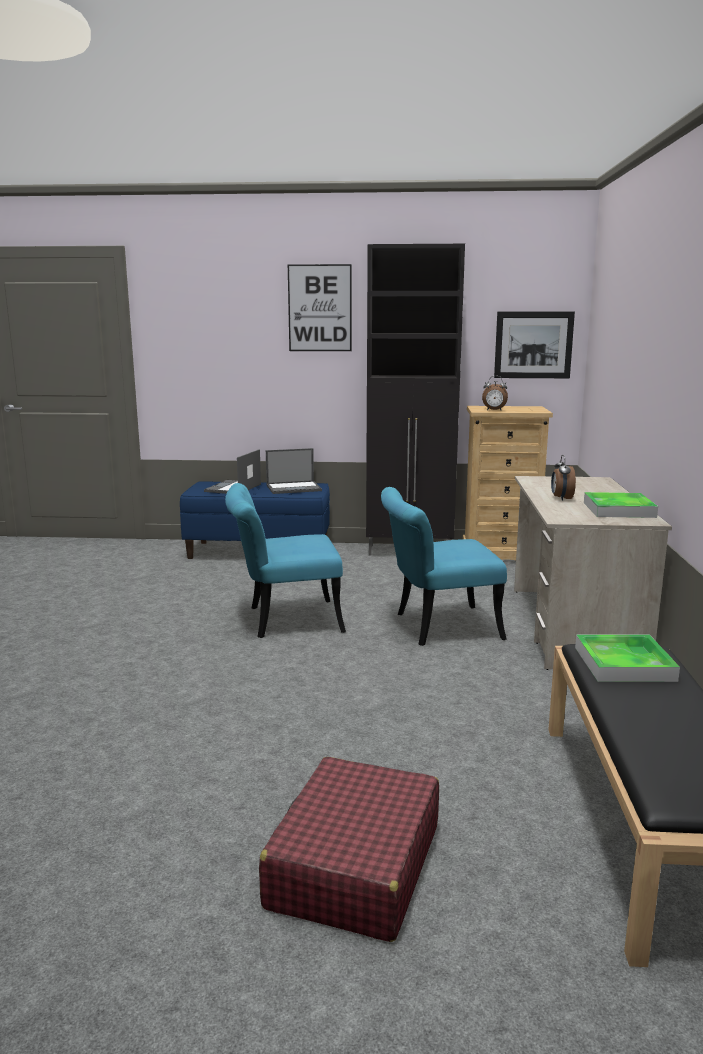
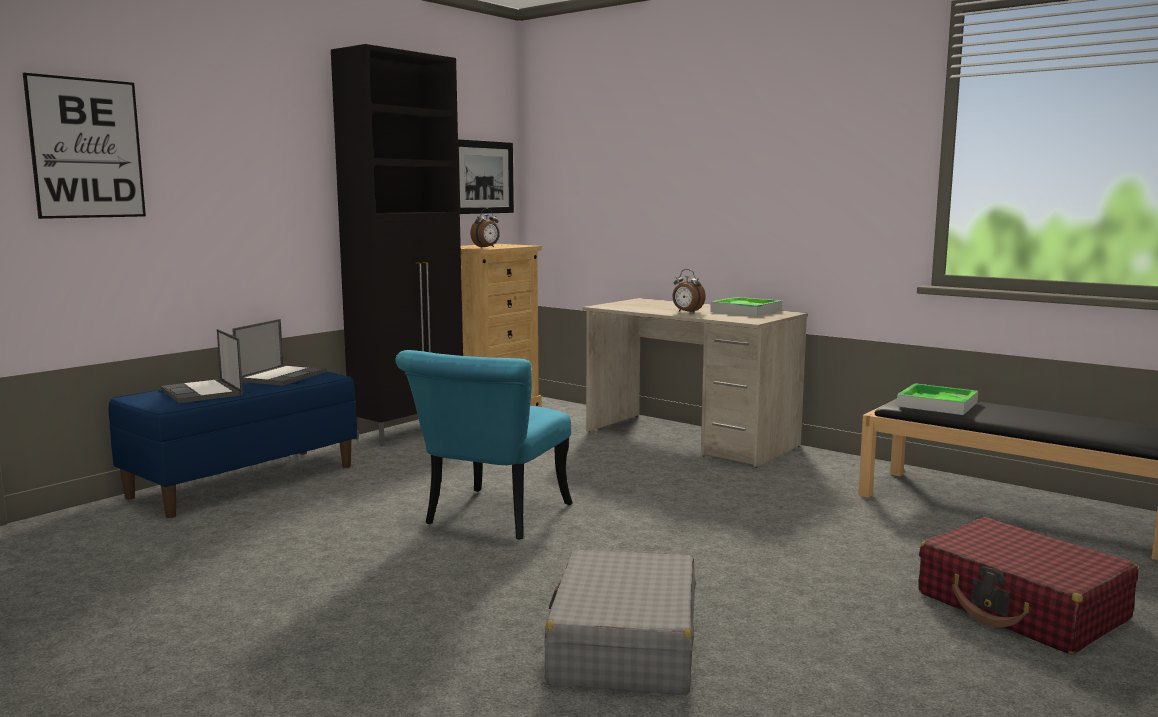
camera: 55 degrees left, 5 degrees down
(125, 713) = (624, 646): none -> grey suitcase
(320, 308) = (271, 123): picture -> picture (87, 148)
(436, 627) = (618, 473): turquoise chair -> none

